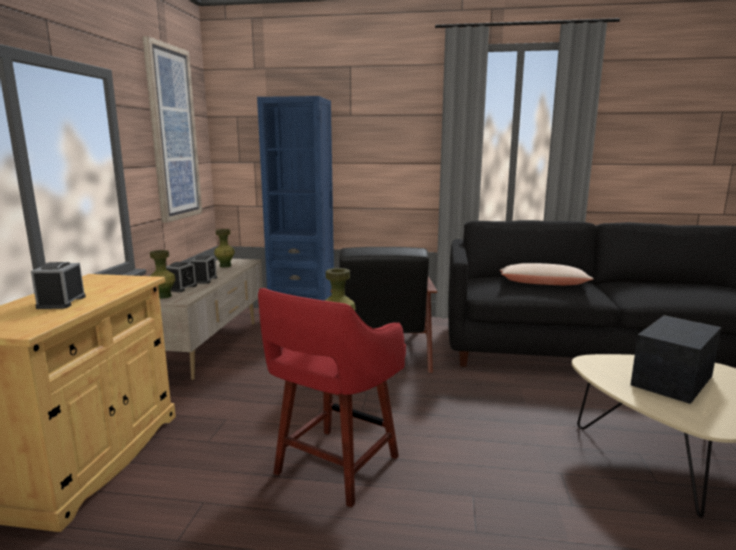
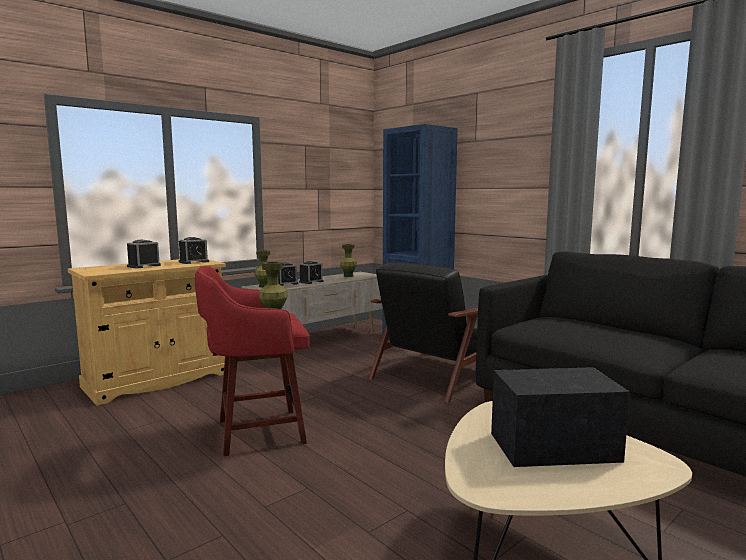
camera: 40 degrees right, 5 degrees down
(113, 282) = (194, 262): none -> alarm clock
(172, 134) = (324, 164): picture -> none
(543, 284) = (599, 331): beige pillow -> none

